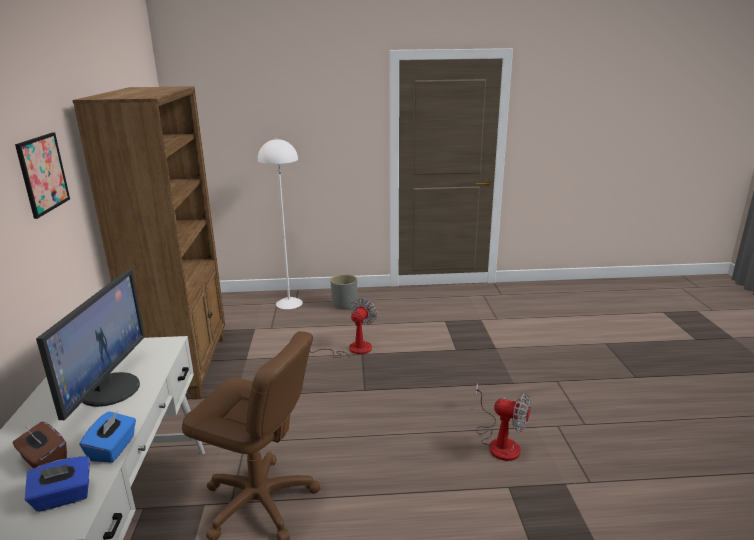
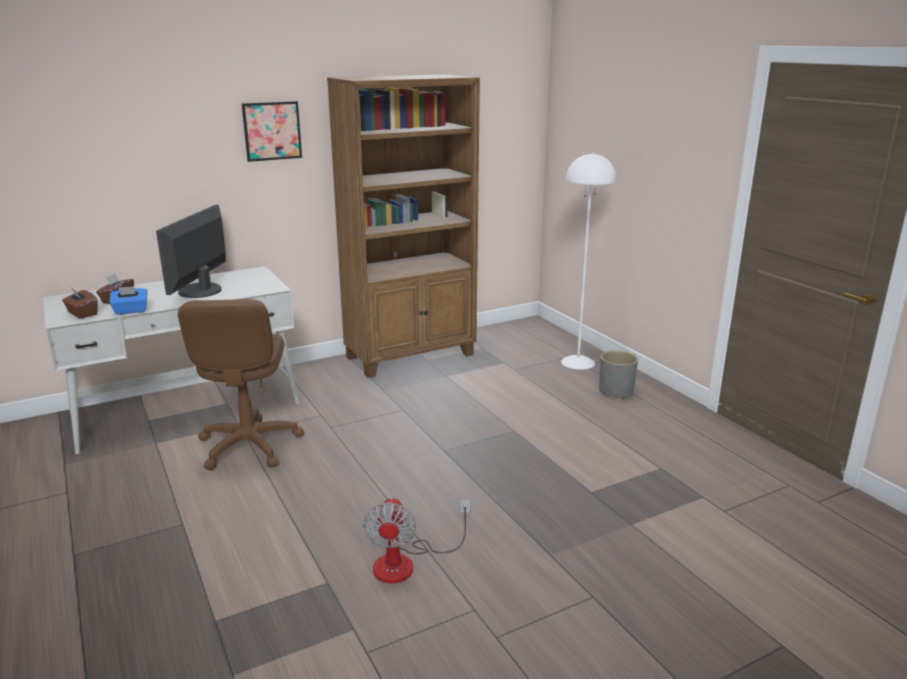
camera: 65 degrees right, 0 degrees up
(63, 497) = (82, 314): blue tissue box -> brown tissue box
(109, 389) = (201, 291): monitor -> monitor turned 120 degrees clockwise
(351, 349) = (517, 422): fan -> none

